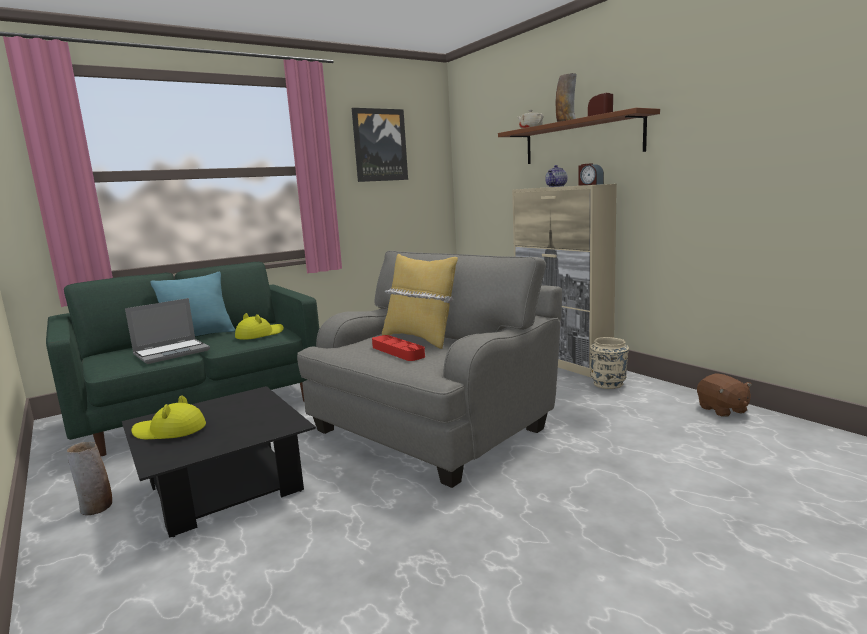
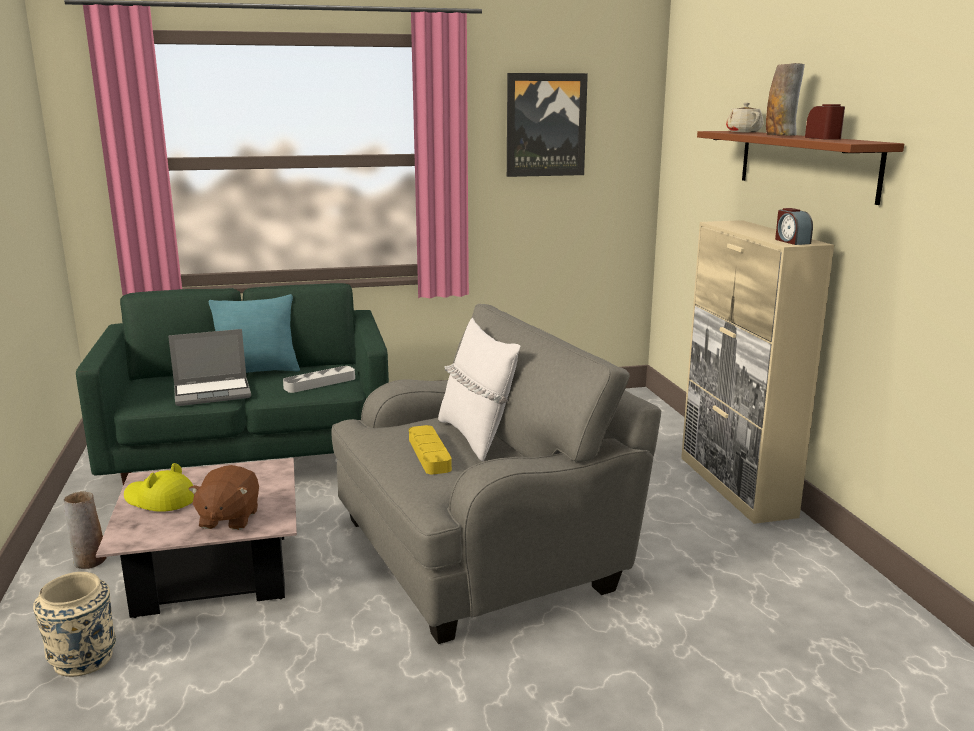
camera: 20 degrees right, 5 degrees up
(224, 486) = (214, 569): black coffee table -> pink coffee table
(259, 334) = (320, 383): yellow hat -> grey tray
(397, 351) = (429, 454): red tray -> yellow tray
(420, 338) = (476, 437): yellow pillow -> white pillow
(556, 186) = (758, 229): teapot -> none
(608, 384) = (769, 541): beige vase -> beige vase (83, 661)
(722, 410) = (899, 630): brown plush toy -> brown plush toy (228, 519)

